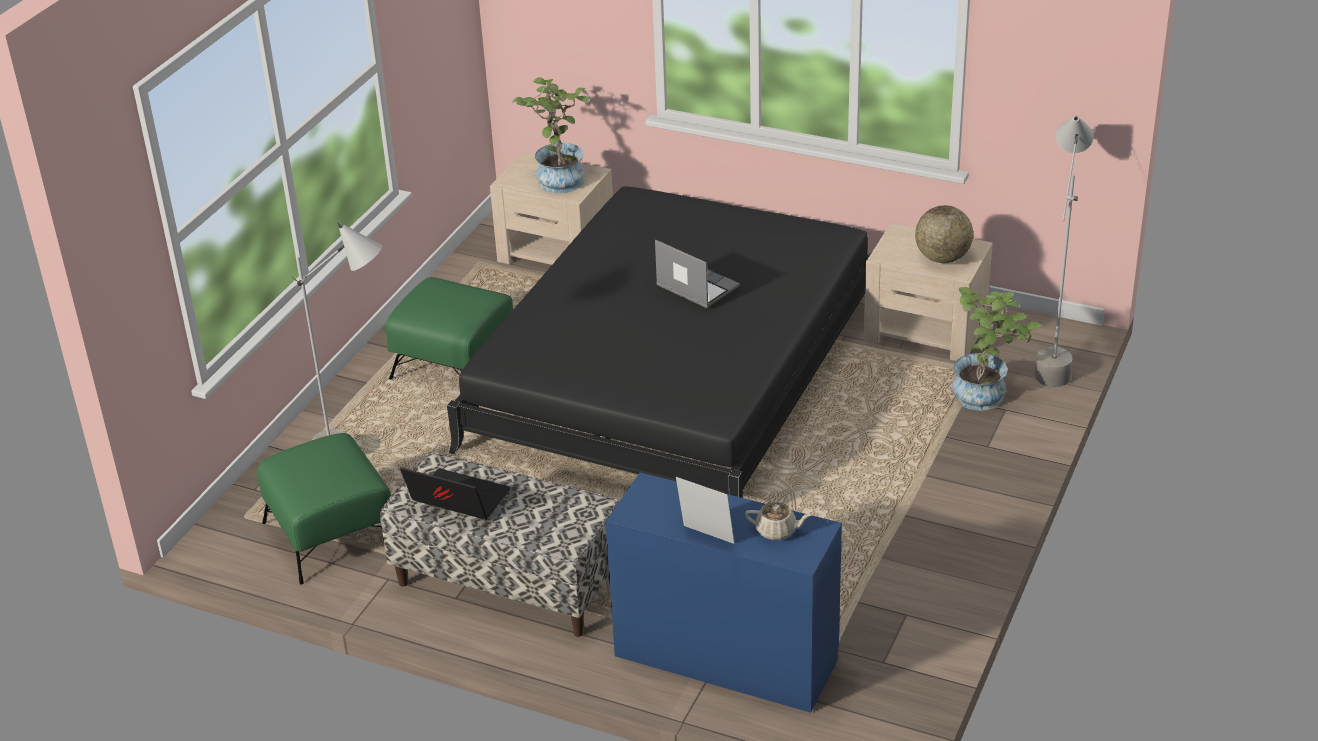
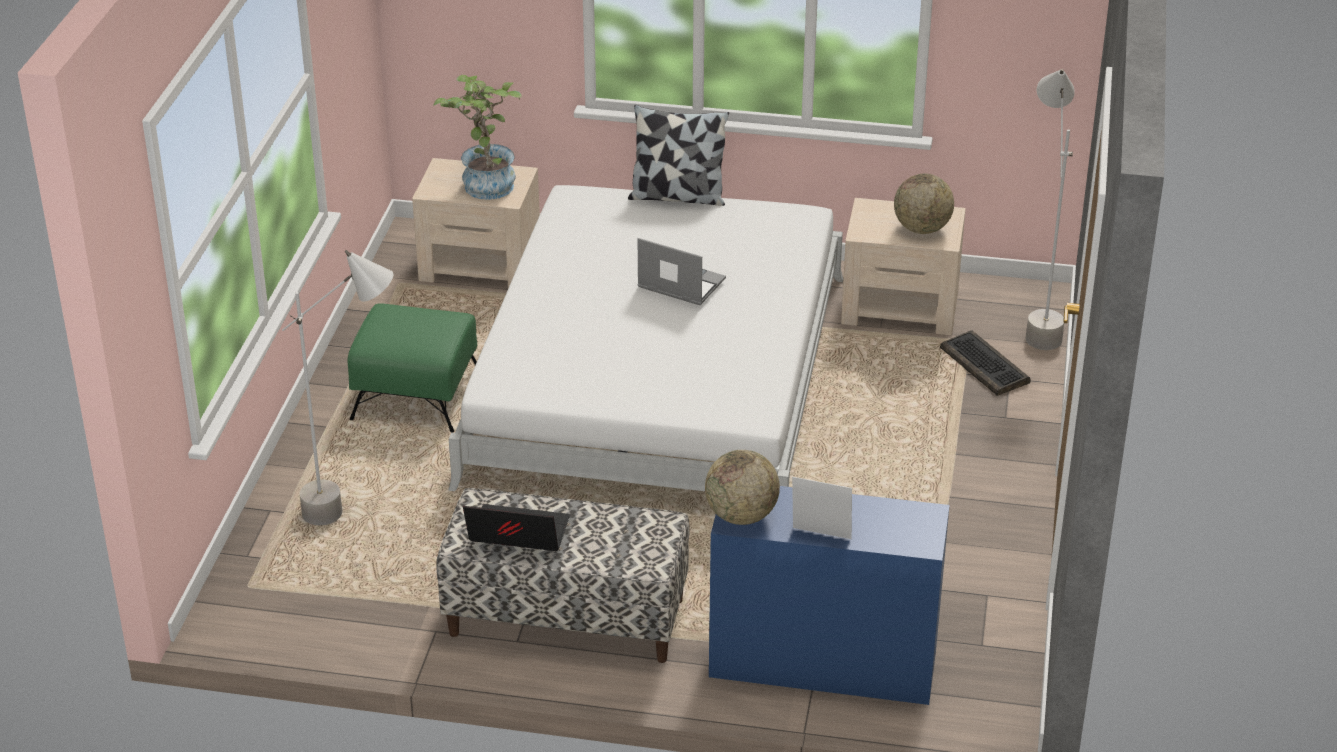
camera: 15 degrees left, 0 degrees up
(332, 533) = (354, 591): green ottoman -> none
(641, 508) = (741, 515): none -> globe
(674, 373) = (657, 379): black bed -> white bed
(727, 206) = (677, 196): none -> pillow
(777, 531) = (889, 521): beige teapot -> none
(986, 395) = (985, 365): potted plant -> keyboard

